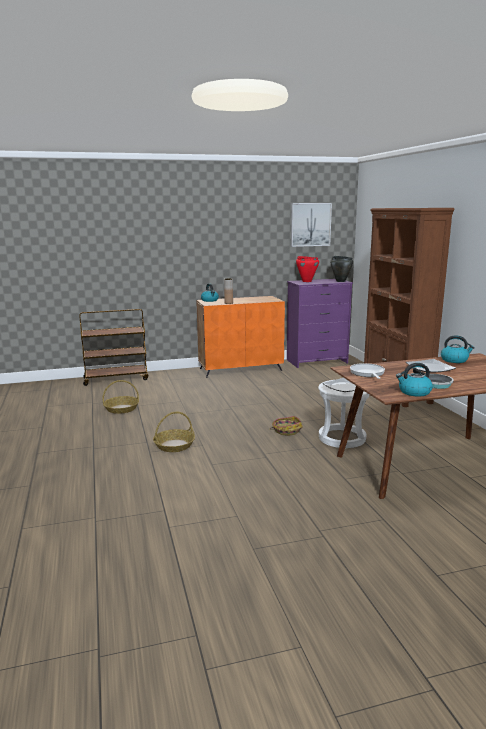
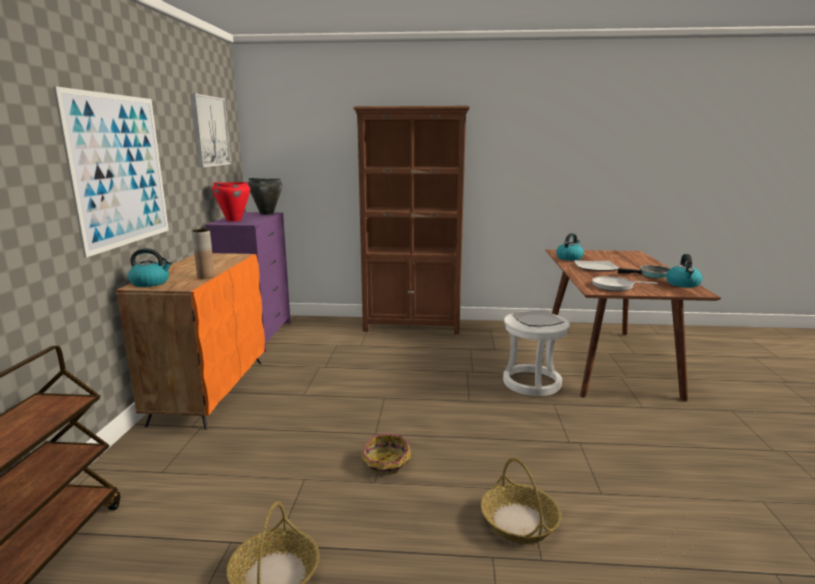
camera: 70 degrees left, 0 degrees up
(215, 246) = (119, 170): none -> picture
(286, 430) = (495, 410): basket -> basket (385, 463)

